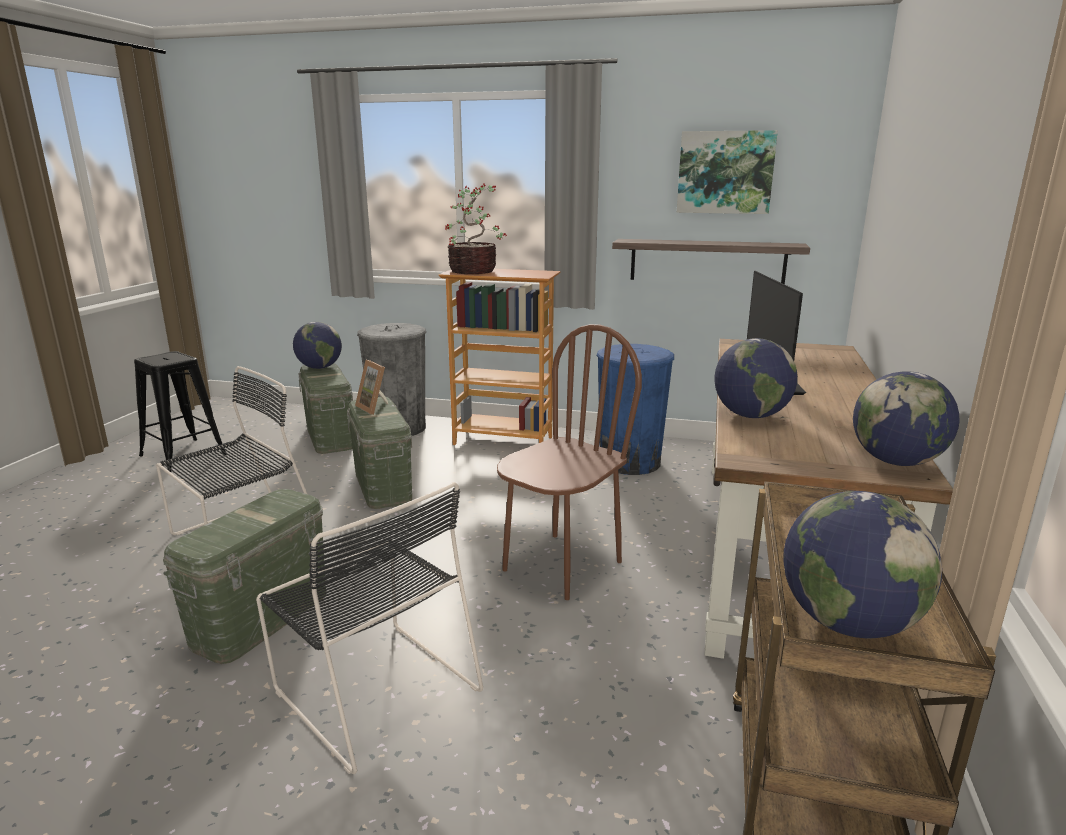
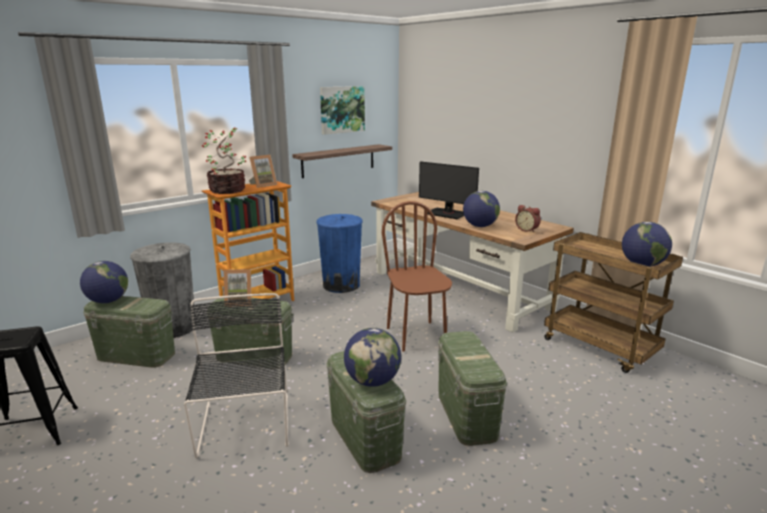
camera: 55 degrees left, 0 degrees up
(374, 687) = (466, 415): black chair -> green storage box
(524, 273) = (263, 185): none -> picture frame
(819, 452) = (527, 230): none -> alarm clock
(896, 462) = (546, 225): globe -> globe (372, 381)

